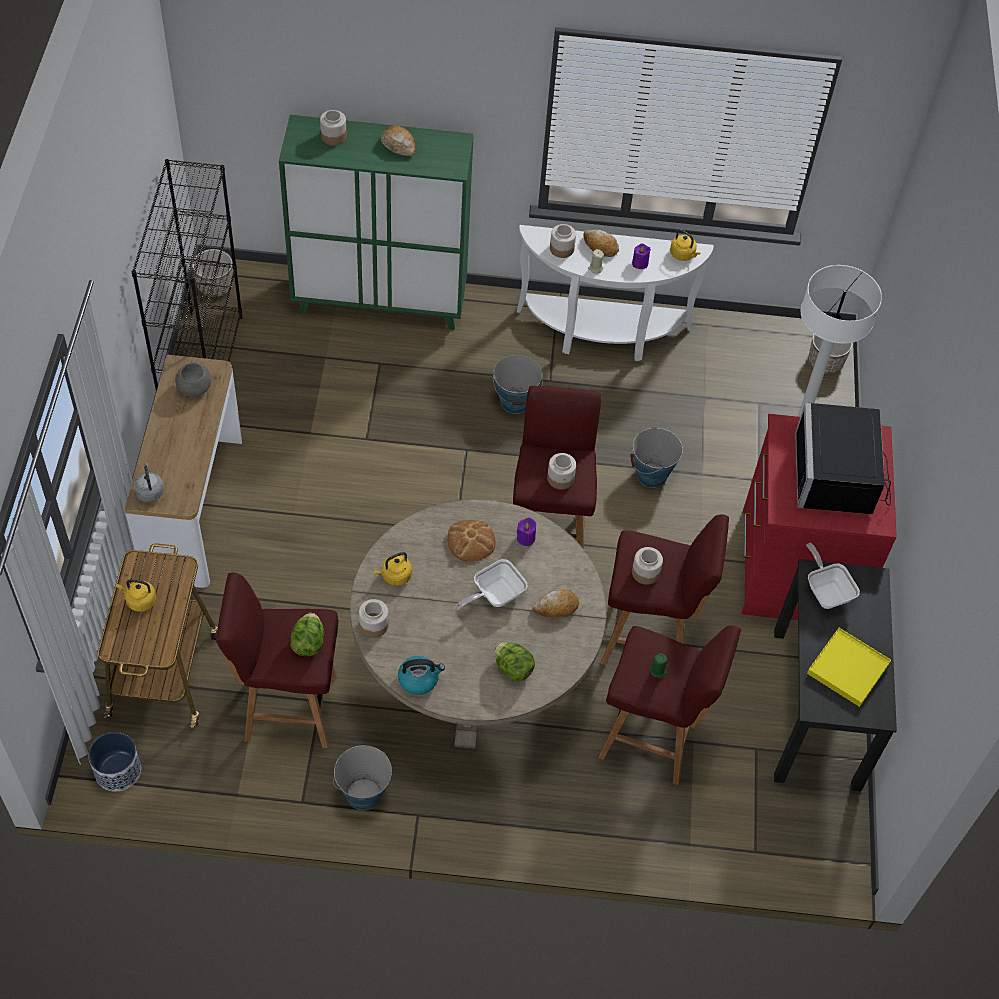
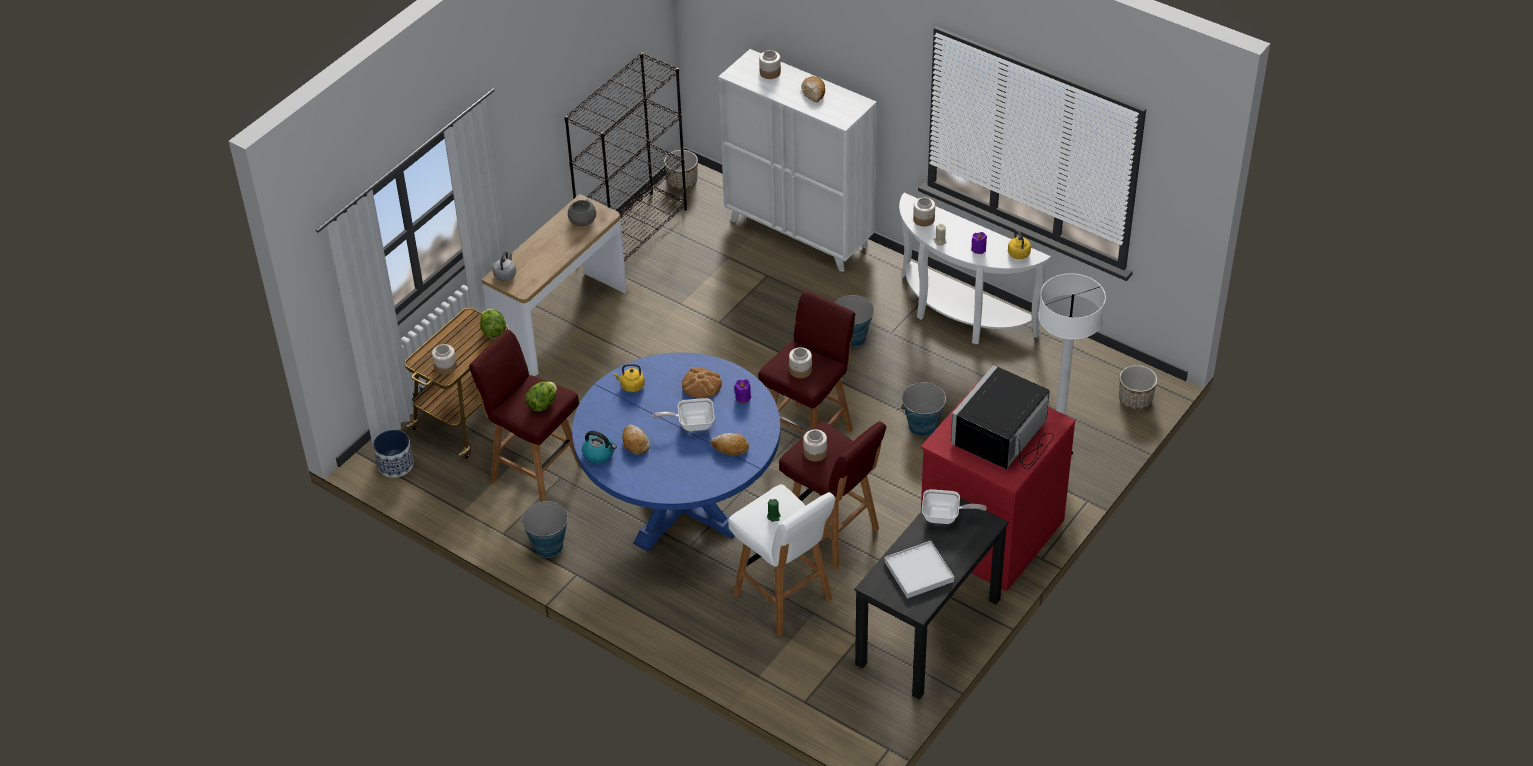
camera: 35 degrees right, 10 degrees down
(139, 601) = (454, 340): yellow kettle -> none
(374, 625) = (594, 409): jar -> jar (446, 366)
(380, 301) = (799, 233): green cabinet -> white cabinet
(473, 675) = (681, 505): beige dining table -> blue dining table
(513, 669) = (669, 473): lettuce -> lettuce (493, 331)
(600, 246) = (955, 227): bread -> bread (635, 443)
(652, 738) = (784, 598): red stool -> white stool
(826, 591) = (945, 517): frying pan -> frying pan turned 90 degrees clockwise
(847, 669) = (918, 571): yellow tray -> white tray

